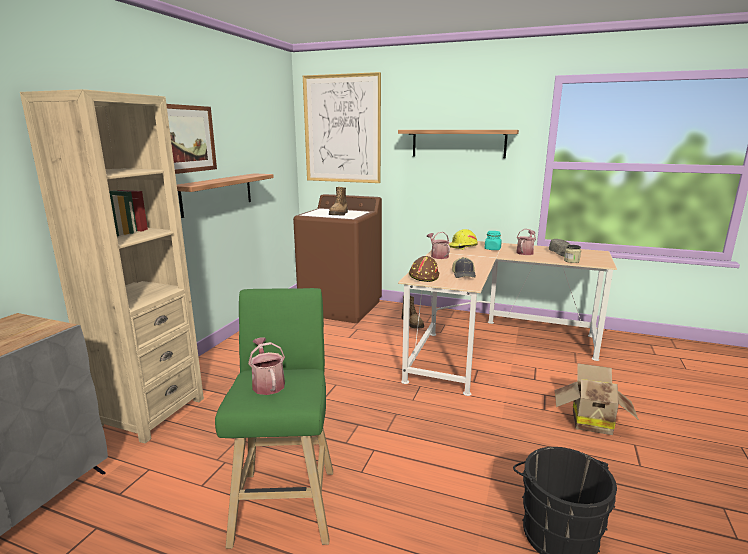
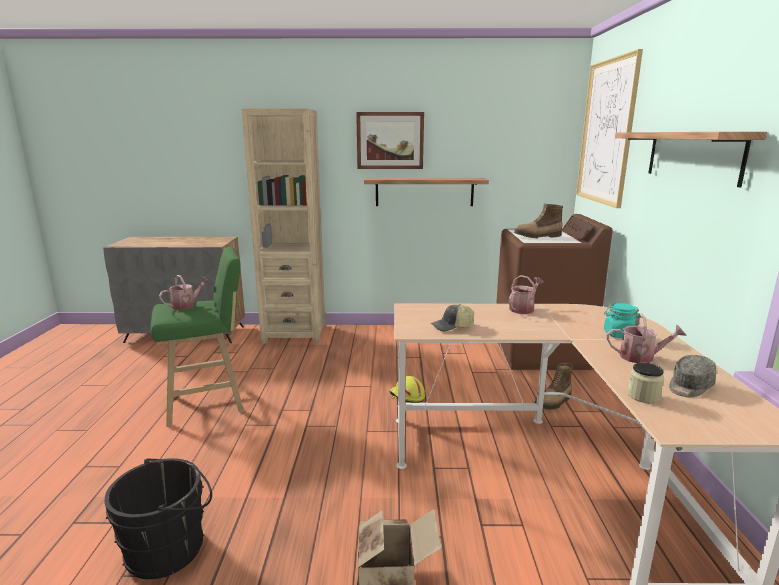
camera: 70 degrees right, 0 degrees up
(423, 276) = (423, 310): brown hard hat -> none
(463, 247) = (597, 317): yellow hard hat -> yellow hard hat (407, 396)

